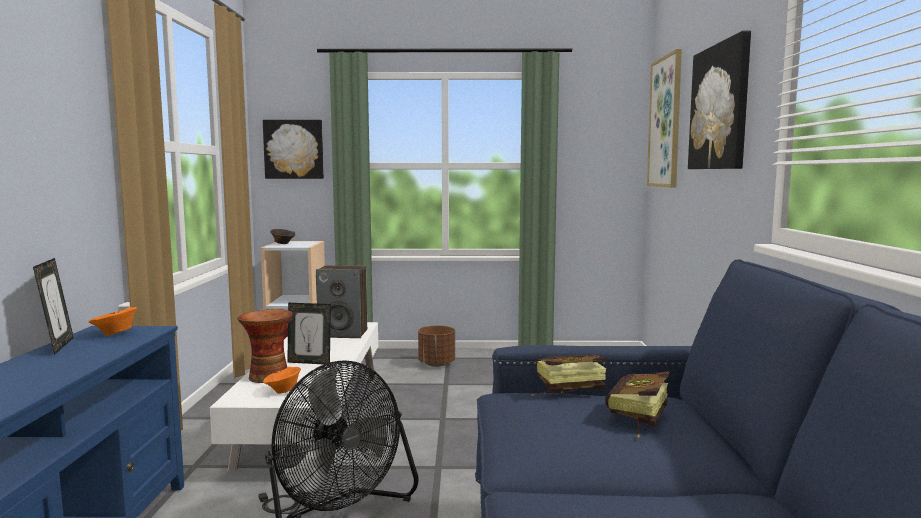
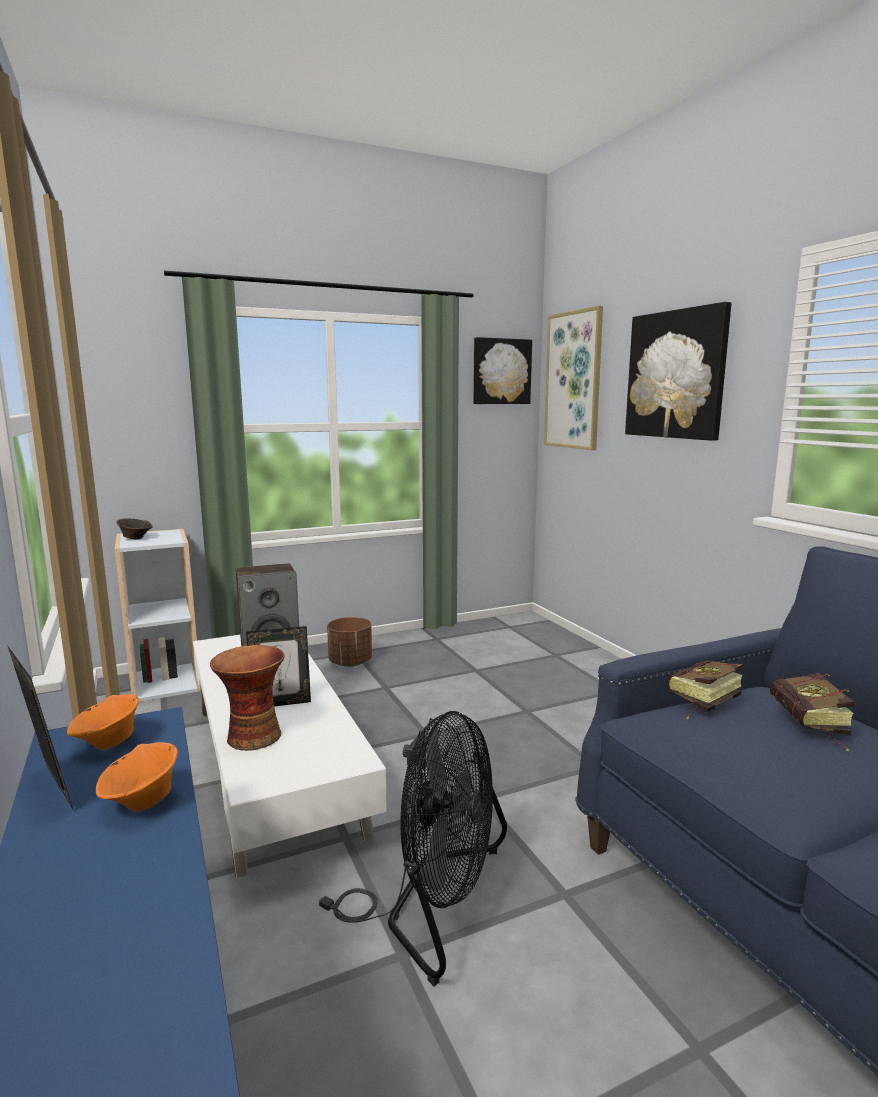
camera: 25 degrees left, 5 degrees up
(283, 391) = (302, 757): orange bowl -> orange bowl (142, 802)
(294, 149) = (131, 408): picture -> picture (501, 371)

